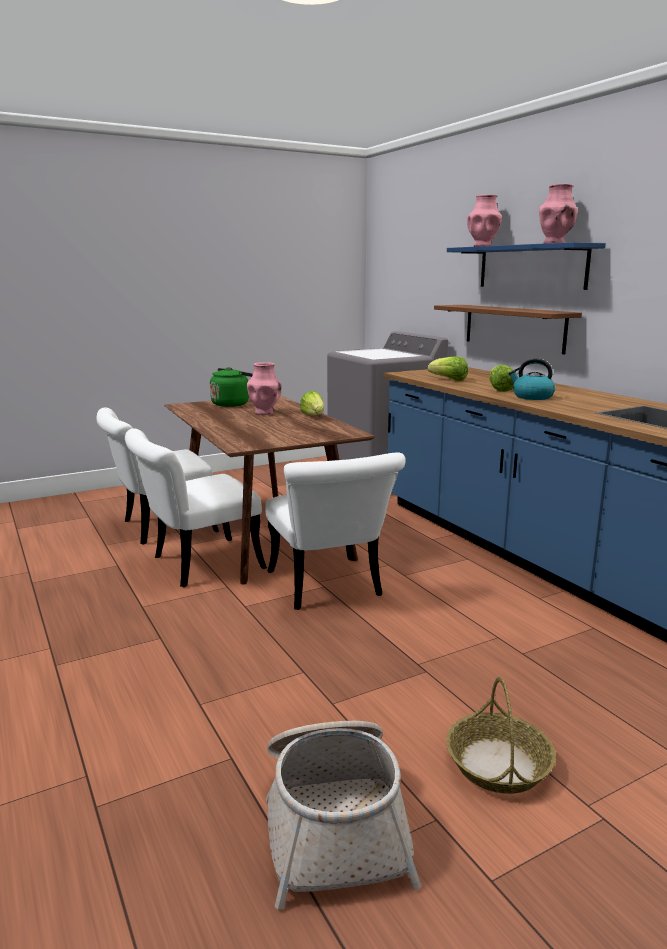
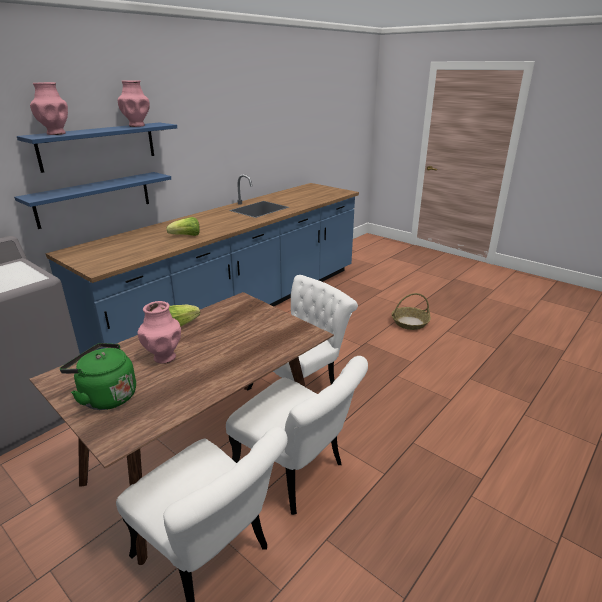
camera: 110 degrees left, 10 degrees up
(334, 822) = (470, 348): basket -> none
(449, 380) = (140, 251): lettuce -> none
(513, 327) = (94, 199): brown shelf -> blue shelf
(532, 397) = (212, 228): kettle -> none

